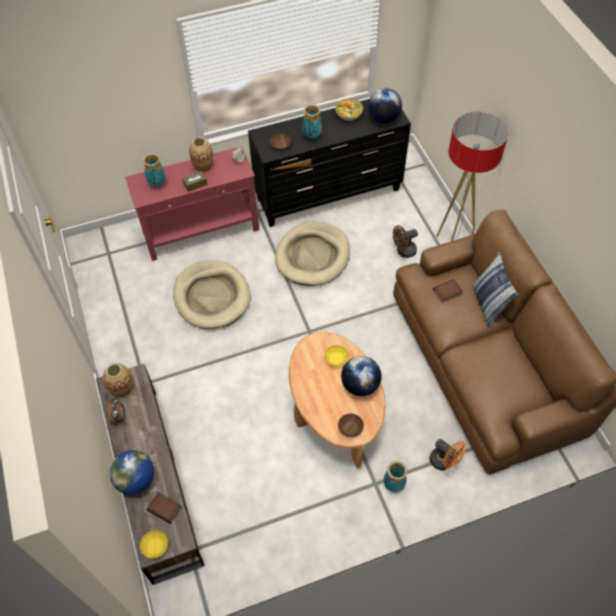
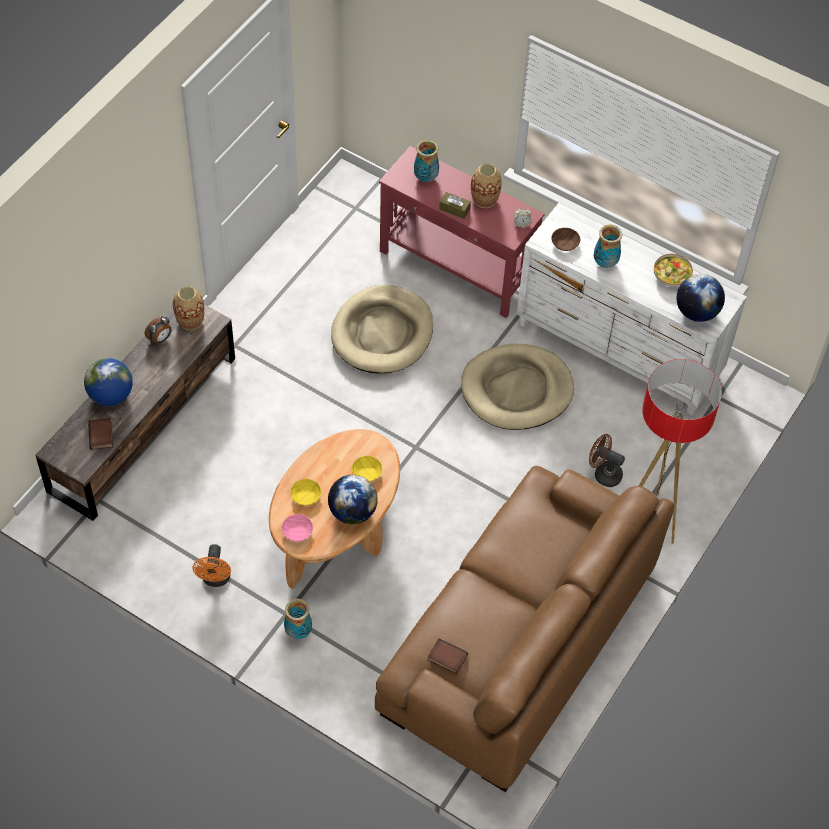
camera: 50 degrees right, 0 degrees up
(155, 545) = (63, 451): yellow bowl -> yellow bowl (306, 495)
(329, 195) = (618, 352): black dresser -> white dresser
(351, 427) = (298, 531): brown bowl -> pink bowl
(444, 462) = (361, 664): orange fan -> orange fan (215, 579)
(447, 293) = (535, 526): book -> book (446, 658)
(488, 304) = (555, 573): pillow -> none

